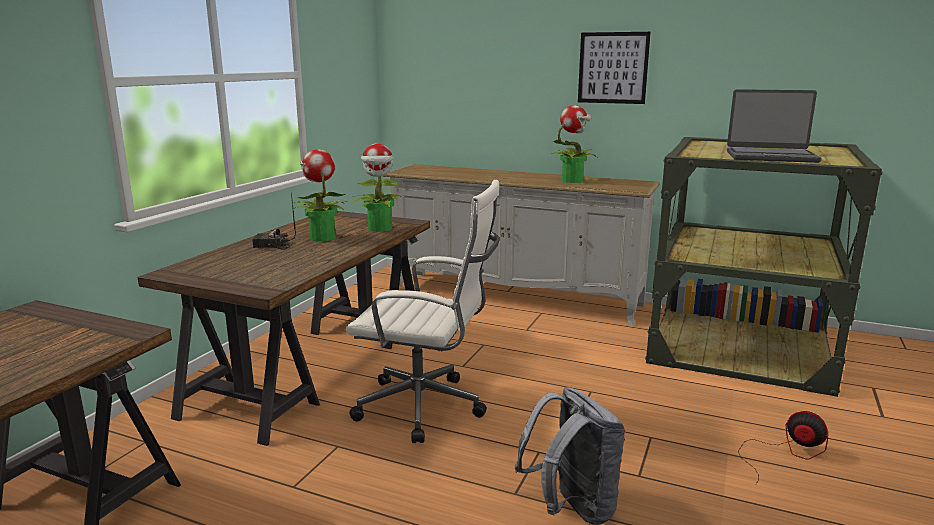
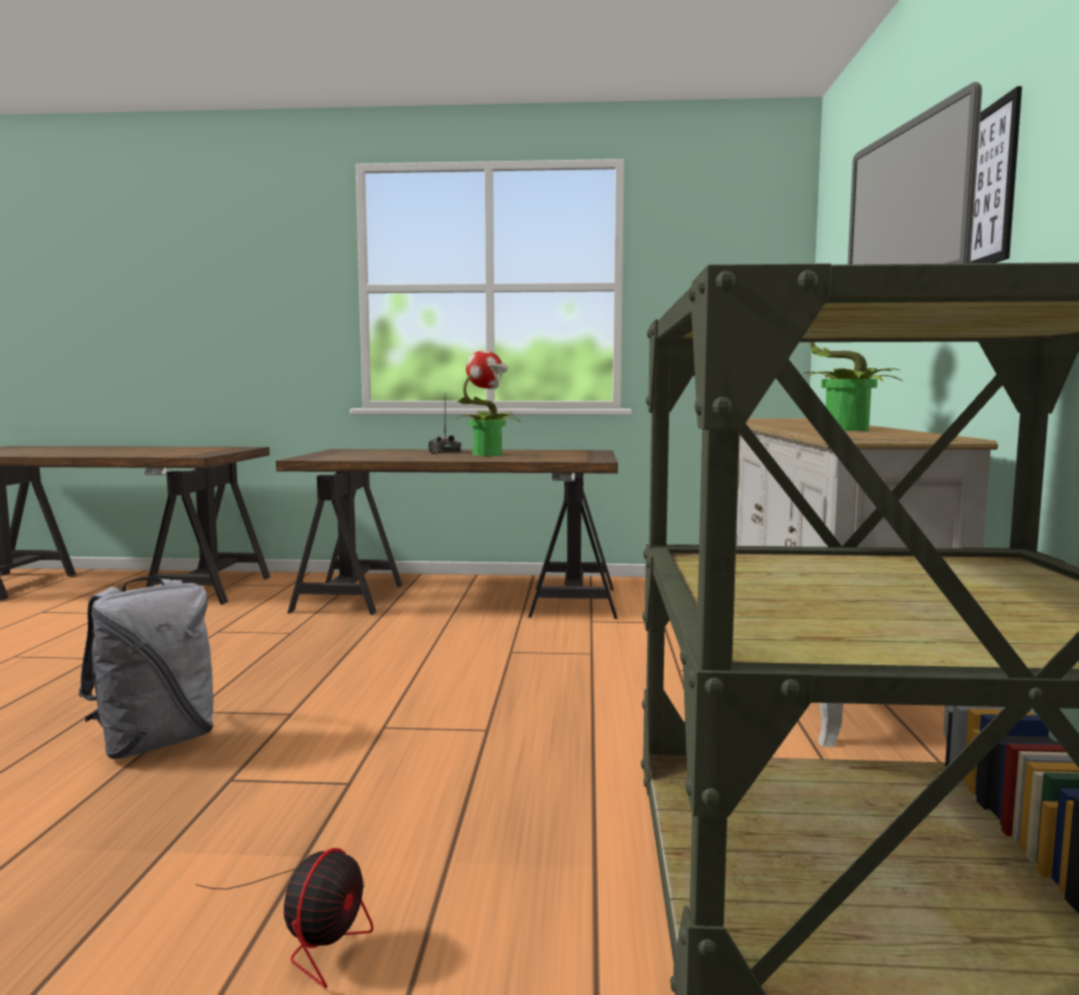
camera: 70 degrees right, 10 degrees down
(380, 228) = (549, 458): potted plant -> none
(426, 408) = (384, 651): white office chair -> none

